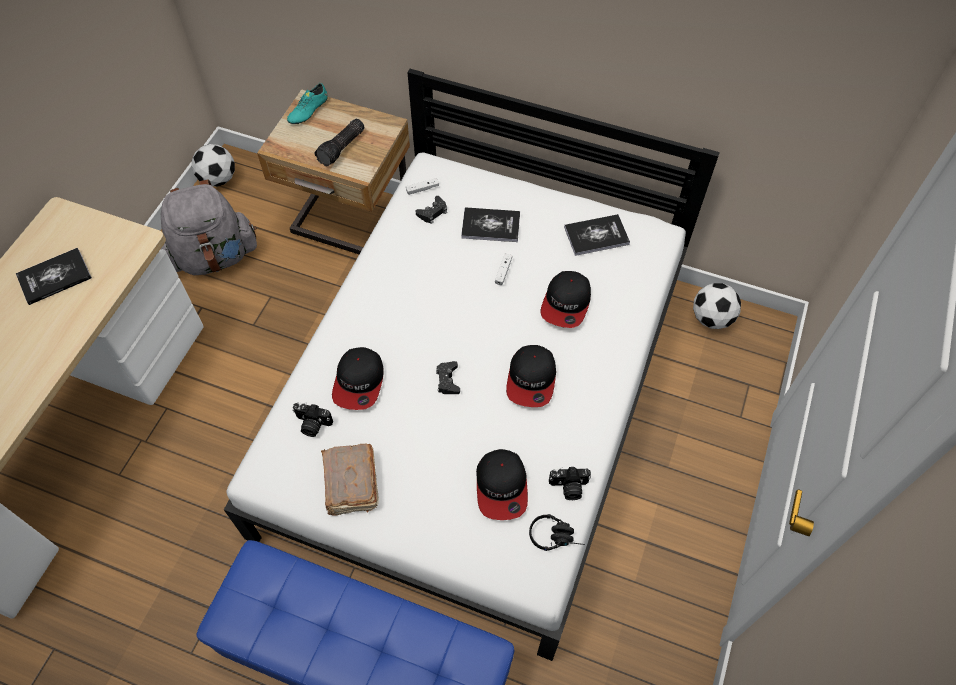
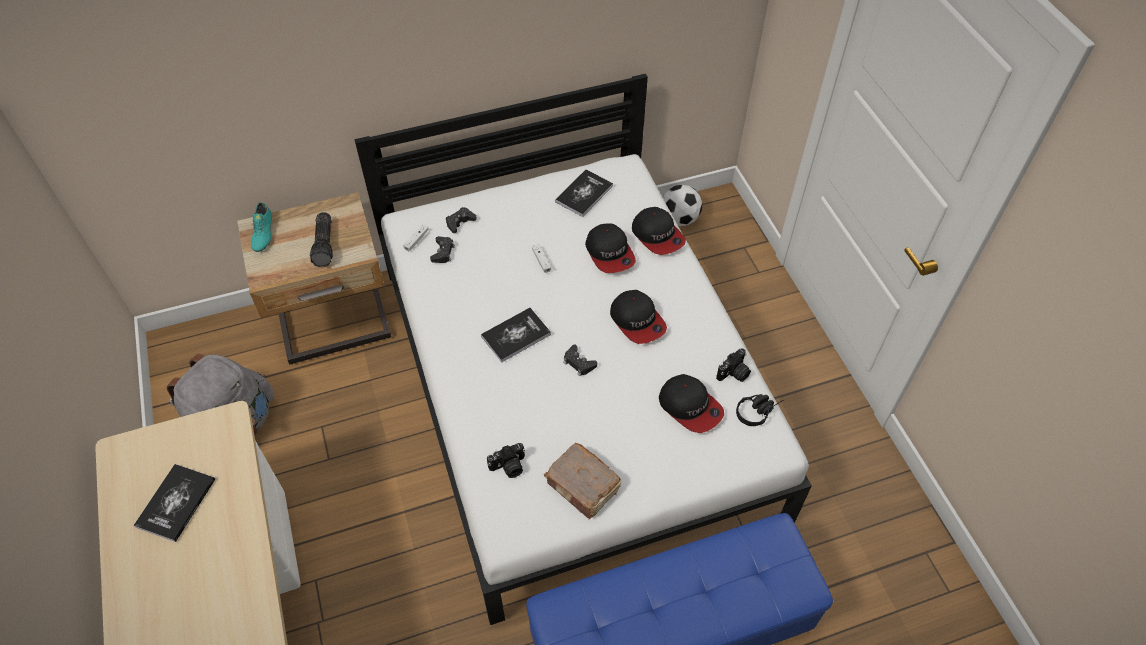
camera: 40 degrees left, 5 degrees down
(218, 179) = (171, 364): football -> none
(359, 382) = (513, 411): cap -> cap (658, 235)
(470, 195) = (460, 222): none -> black game controller
(490, 225) = (498, 234): book -> book (516, 335)

